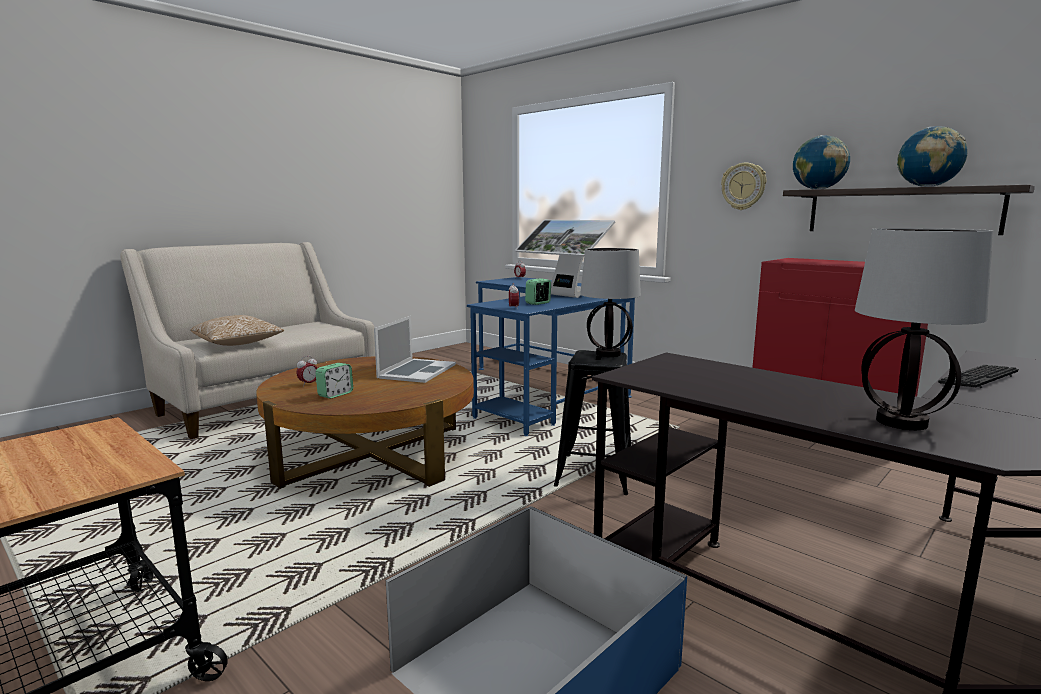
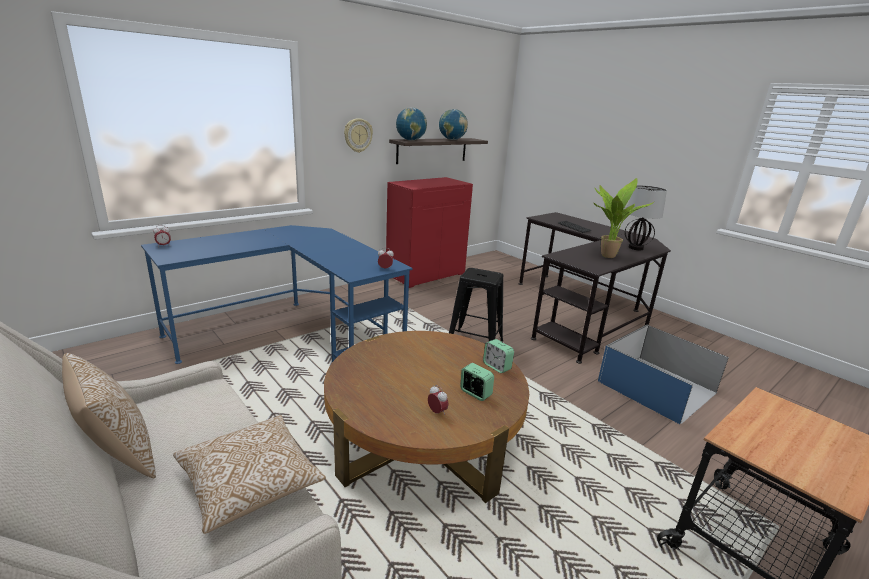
camera: 85 degrees left, 10 degrees up
(280, 327) = (118, 456): none -> pillow
(416, 371) = (402, 353): laptop -> none
(538, 303) = (362, 259): alarm clock -> alarm clock (497, 367)
(564, 296) = (324, 247): monitor -> none
(607, 354) = (475, 271): table lamp -> none
(749, 389) = (606, 255): none -> potted plant

